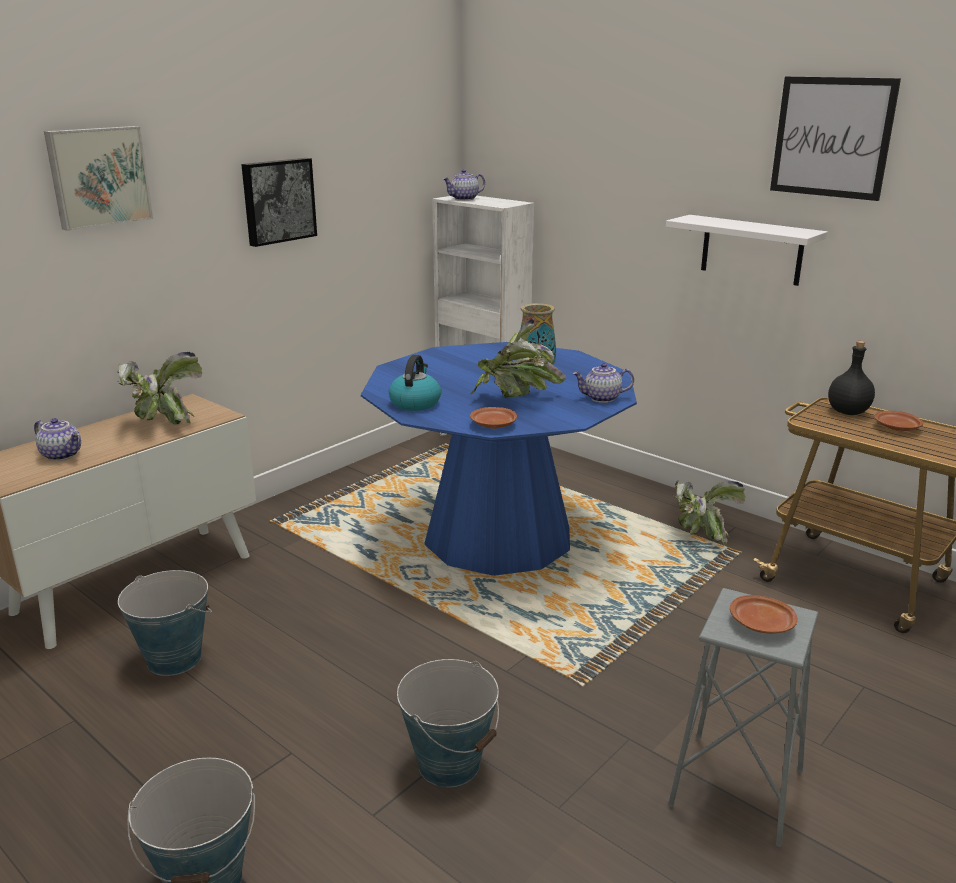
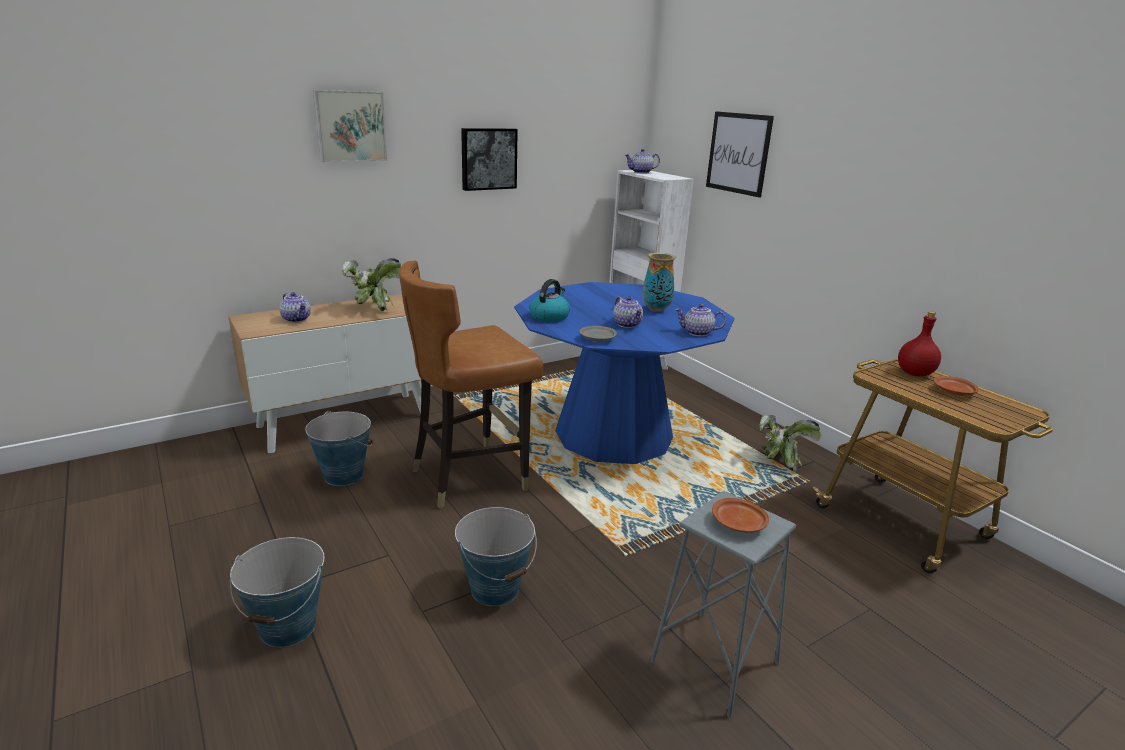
camera: 15 degrees right, 0 degrees up
(346, 626) = (470, 476): none -> brown chair
(493, 425) = (597, 339): brown plate -> grey plate
(516, 399) = (628, 324): potted plant -> teapot
(751, 250) = (856, 227): white shelf -> none
(832, 137) = (933, 131): picture -> picture (738, 153)
(848, 412) = (915, 373): black bottle -> red bottle

